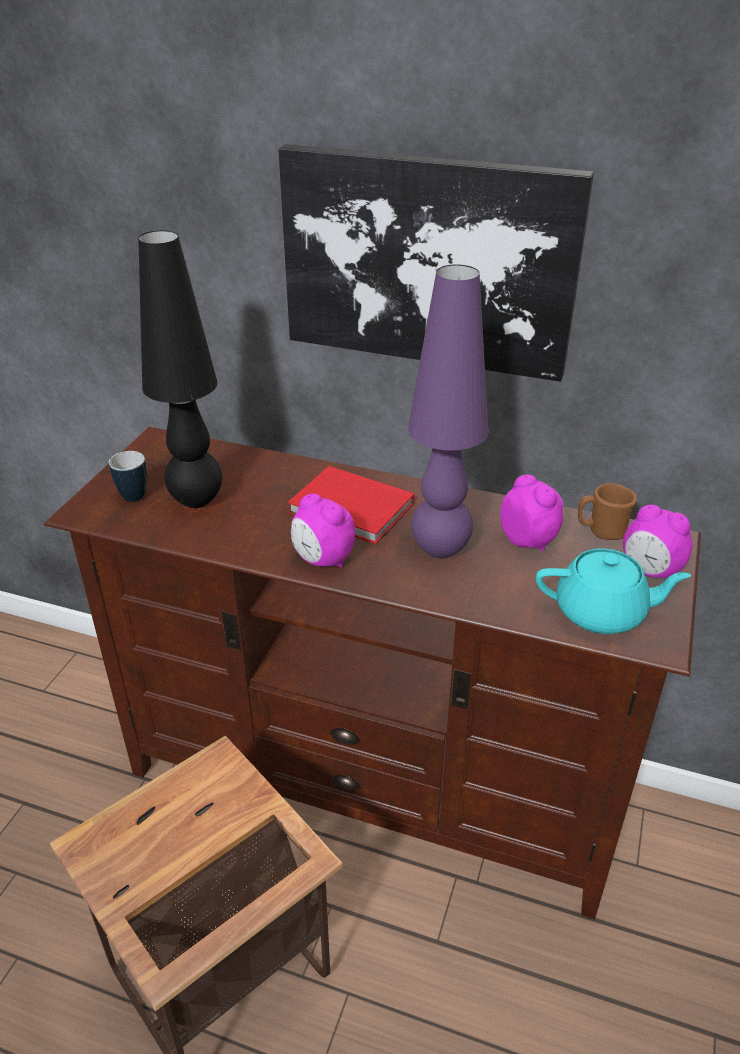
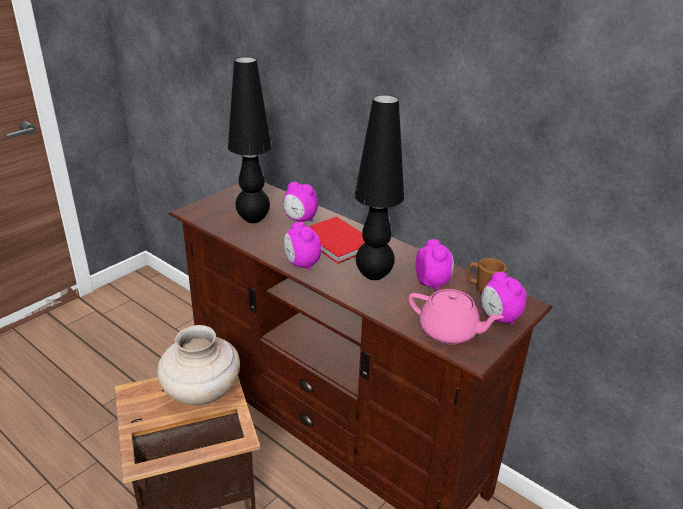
camera: 20 degrees right, 5 degrees down
(132, 493) = (222, 208): mug -> none
(204, 806) = (201, 393): none -> beige vase
(271, 483) = (300, 219): none -> alarm clock
(428, 261) = (404, 98): picture -> none
(440, 550) = (373, 275): purple table lamp -> black table lamp
(602, 613) = (449, 332): turquoise teapot -> pink teapot

